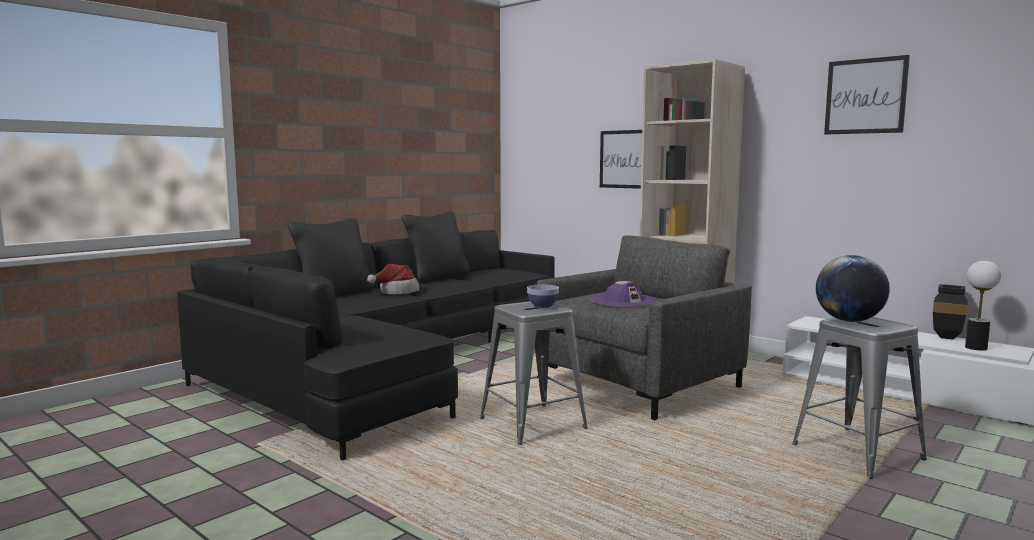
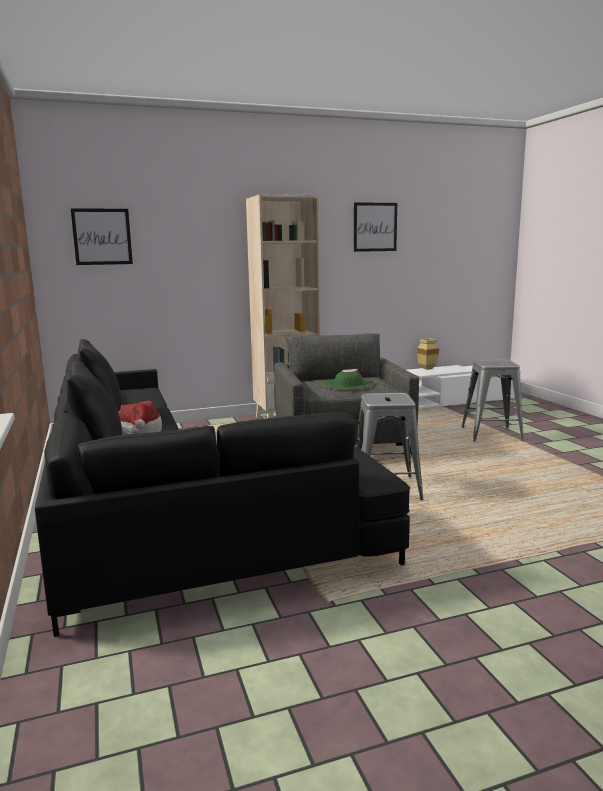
camera: 60 degrees left, 5 degrees up
(542, 306) = (386, 395): bowl -> none
(623, 300) = (348, 384): purple hat -> green hat
(624, 159) = (197, 272): picture -> picture (102, 236)
(849, 321) = (489, 363): globe -> none
(945, 337) = (427, 369): black vase -> beige vase
(976, 348) = (449, 370): table lamp -> none

